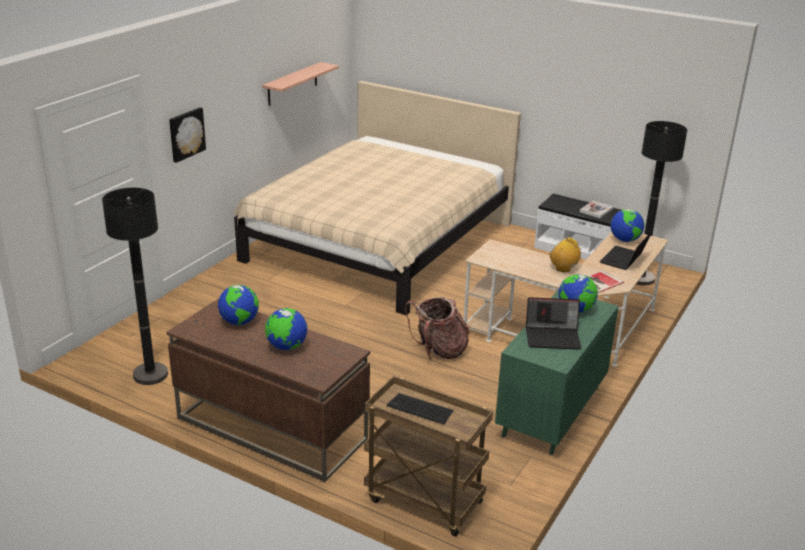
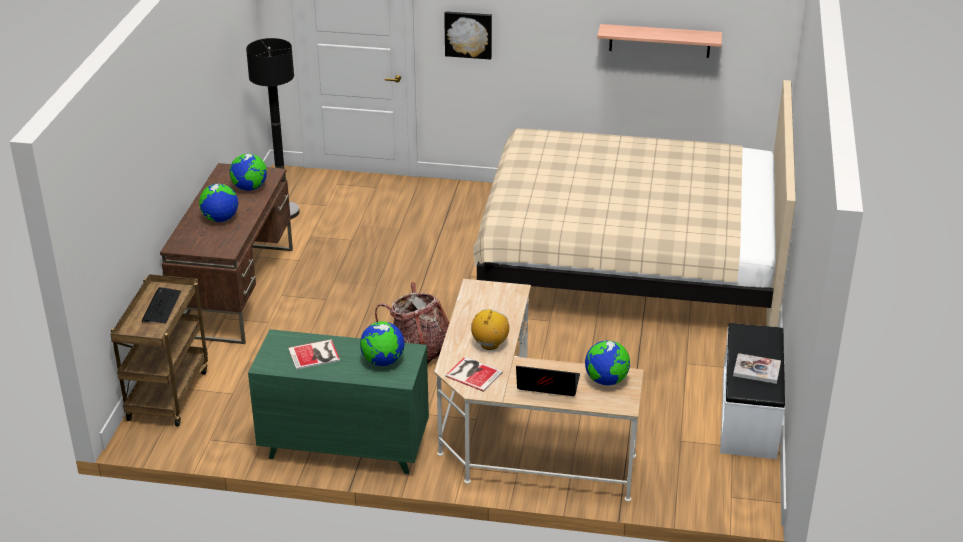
camera: 70 degrees right, 5 degrees up
(553, 337) = (315, 355): laptop -> book
(640, 278) = (712, 480): black floor lamp -> none

